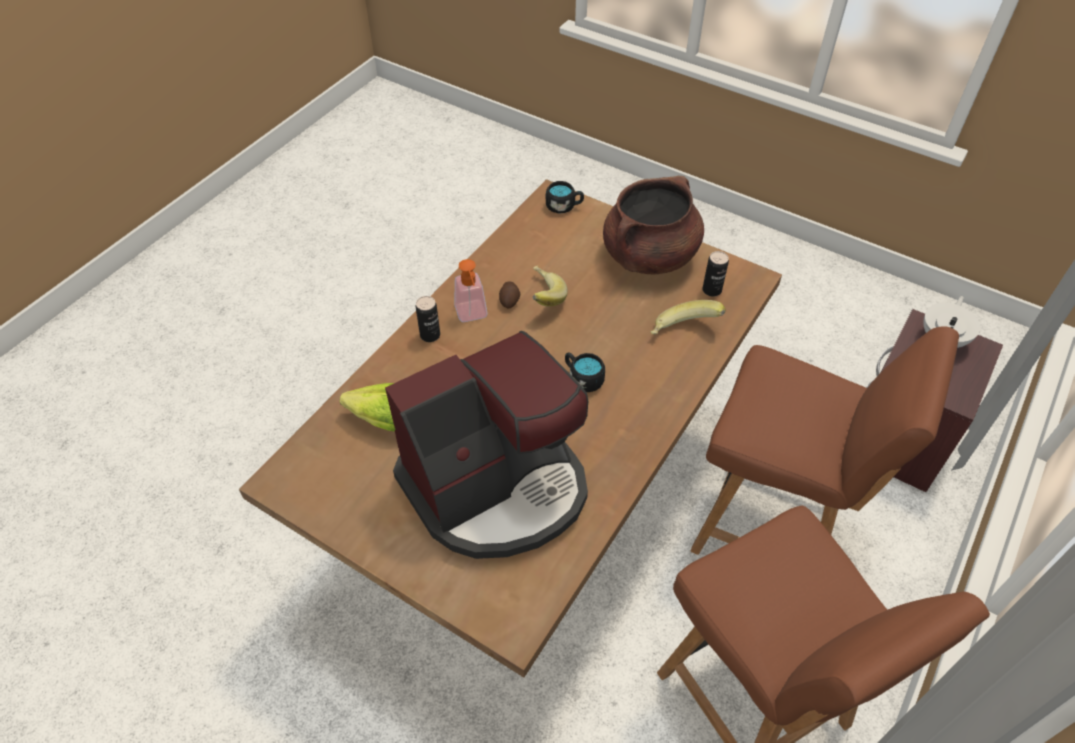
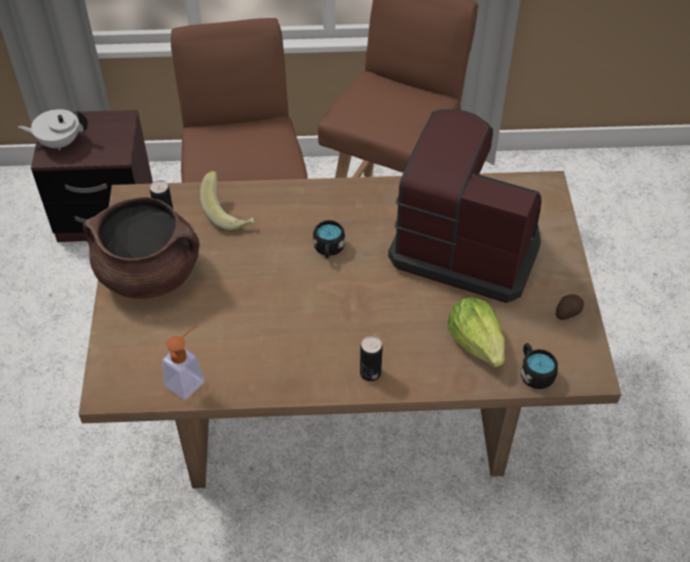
camera: 125 degrees left, 0 degrees up
(472, 316) = (323, 357): soap dispenser -> soap dispenser (189, 379)
(509, 300) = (282, 341): potato -> potato (567, 312)
(542, 297) = (261, 320): banana -> none
(564, 206) = (117, 372): black mug -> black mug (534, 372)

